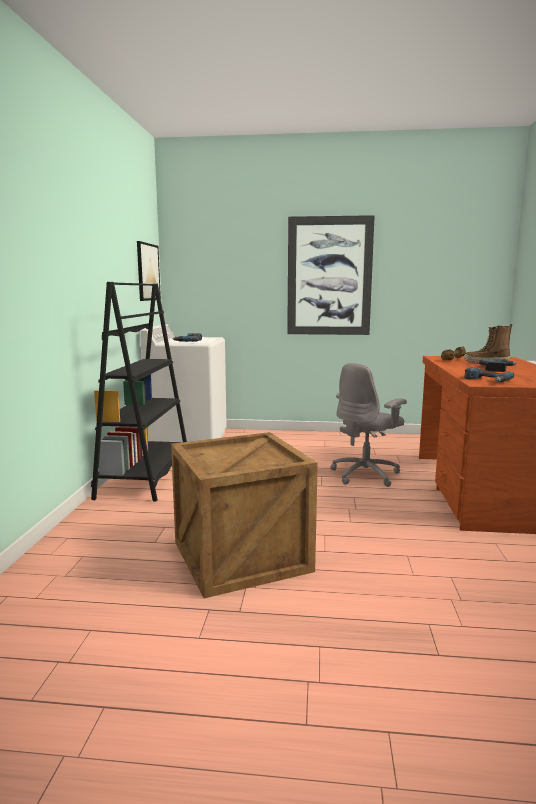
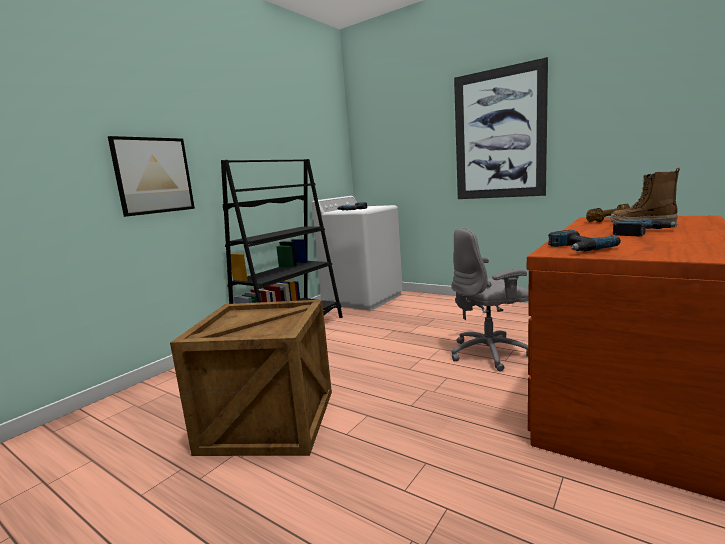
camera: 30 degrees right, 0 degrees up
(148, 272) = (327, 150): picture -> picture (153, 175)

